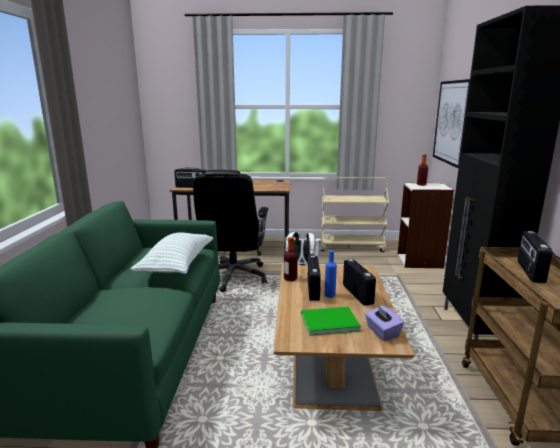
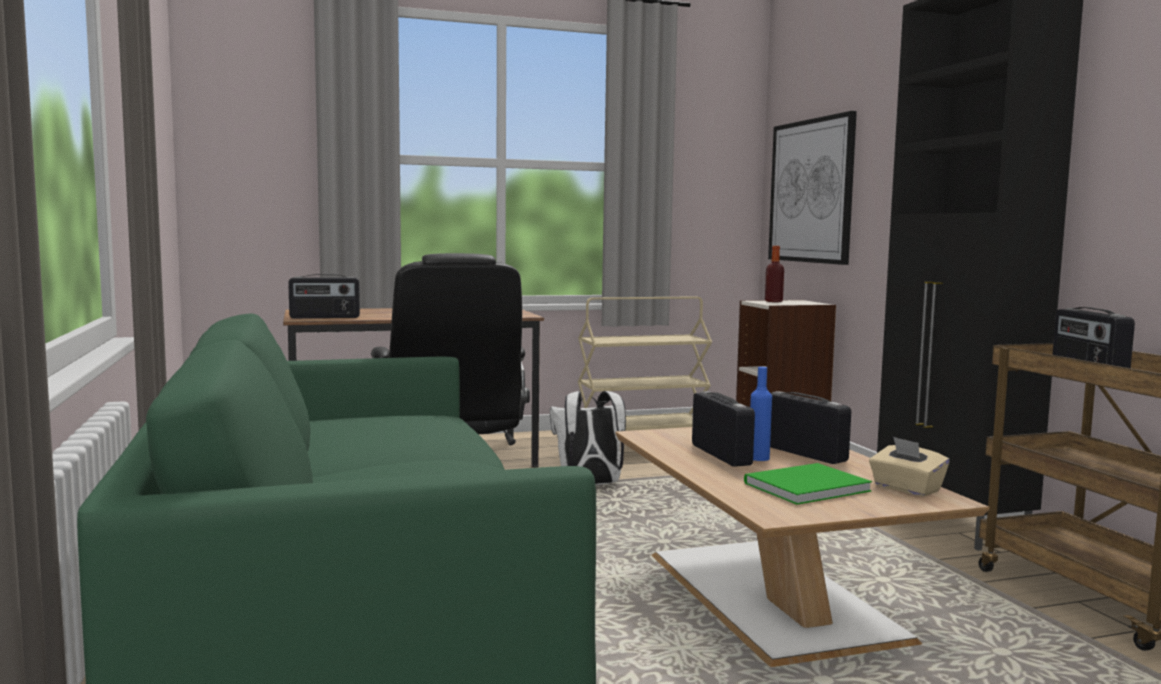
camera: 20 degrees left, 10 degrees down
(177, 265) = (431, 432): pillow -> none
(290, 279) = (659, 446): bottle -> none
(382, 332) = (906, 488): purple tissue box -> beige tissue box

